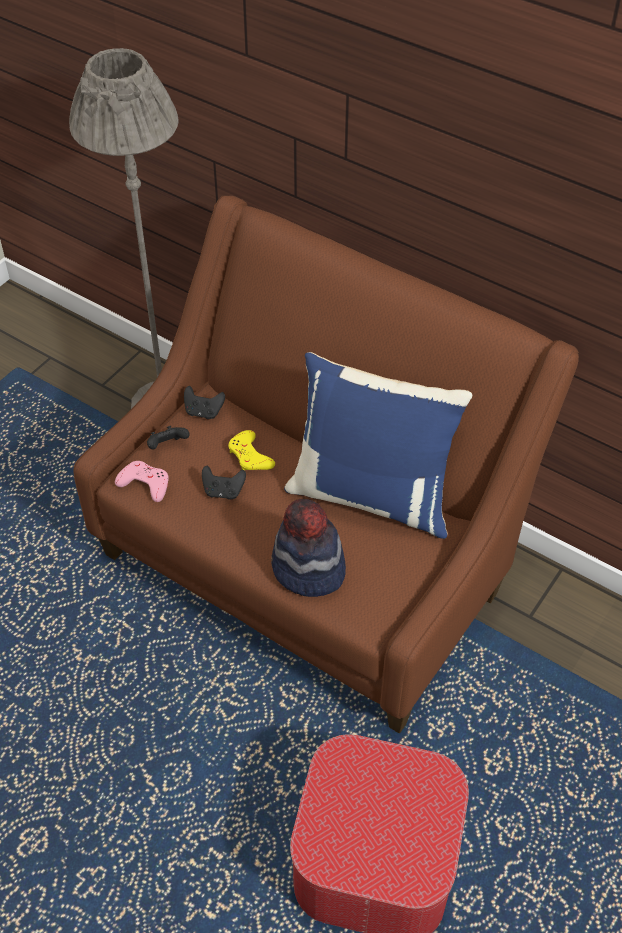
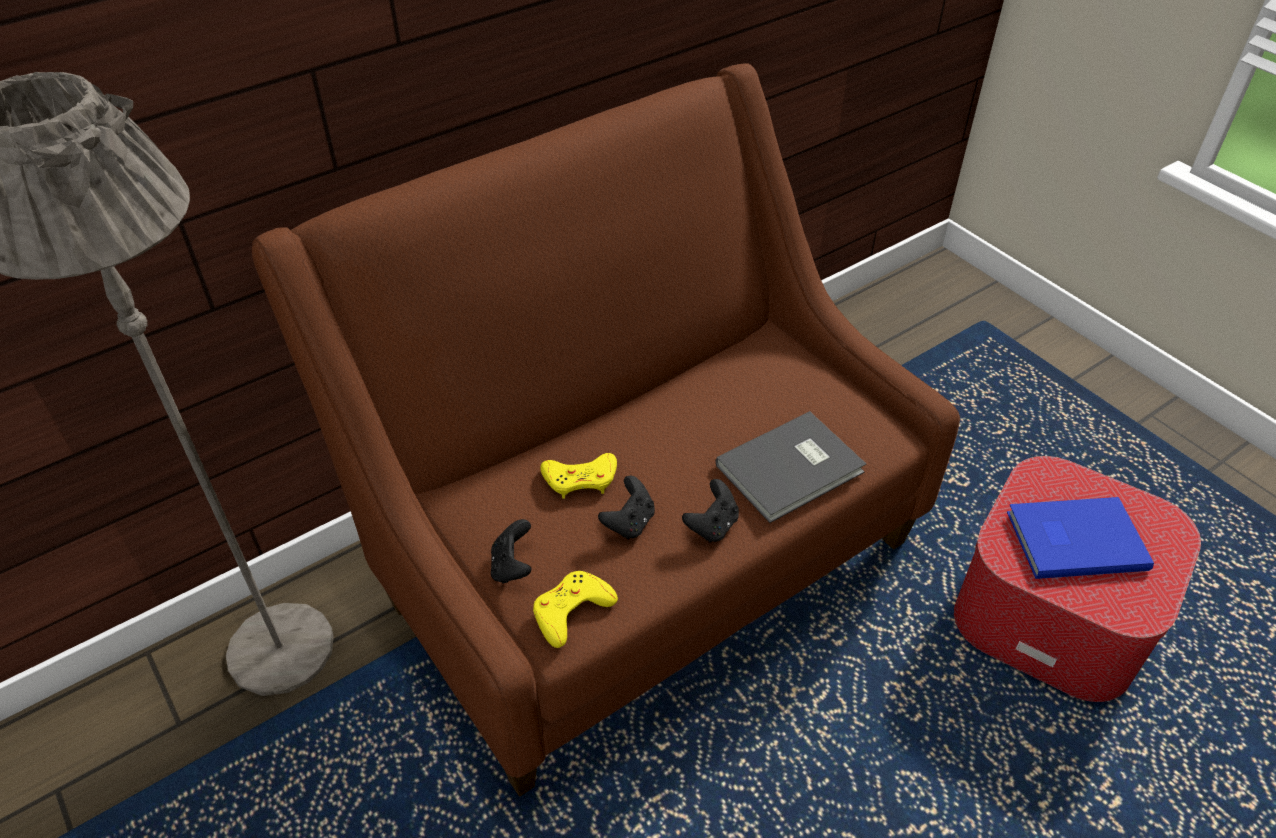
camera: 70 degrees left, 5 degrees down
(145, 484) = (571, 611): pink game controller -> yellow game controller
(203, 412) = (470, 509): black game controller -> black game controller (712, 526)
(308, 569) = (793, 470): hat -> grey book
(372, 494) = (699, 383): blue pillow -> none
(376, 804) = (1073, 538): none -> blue book

